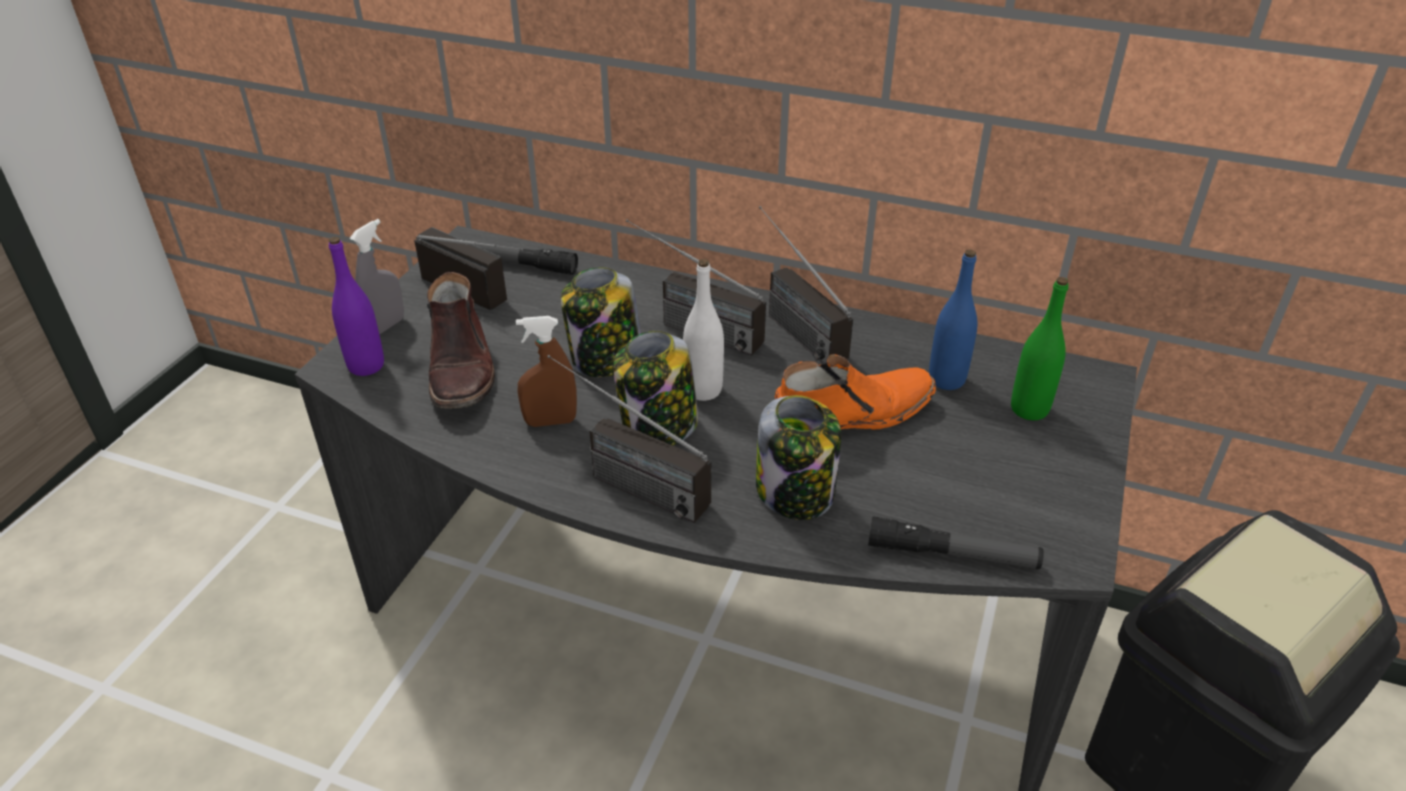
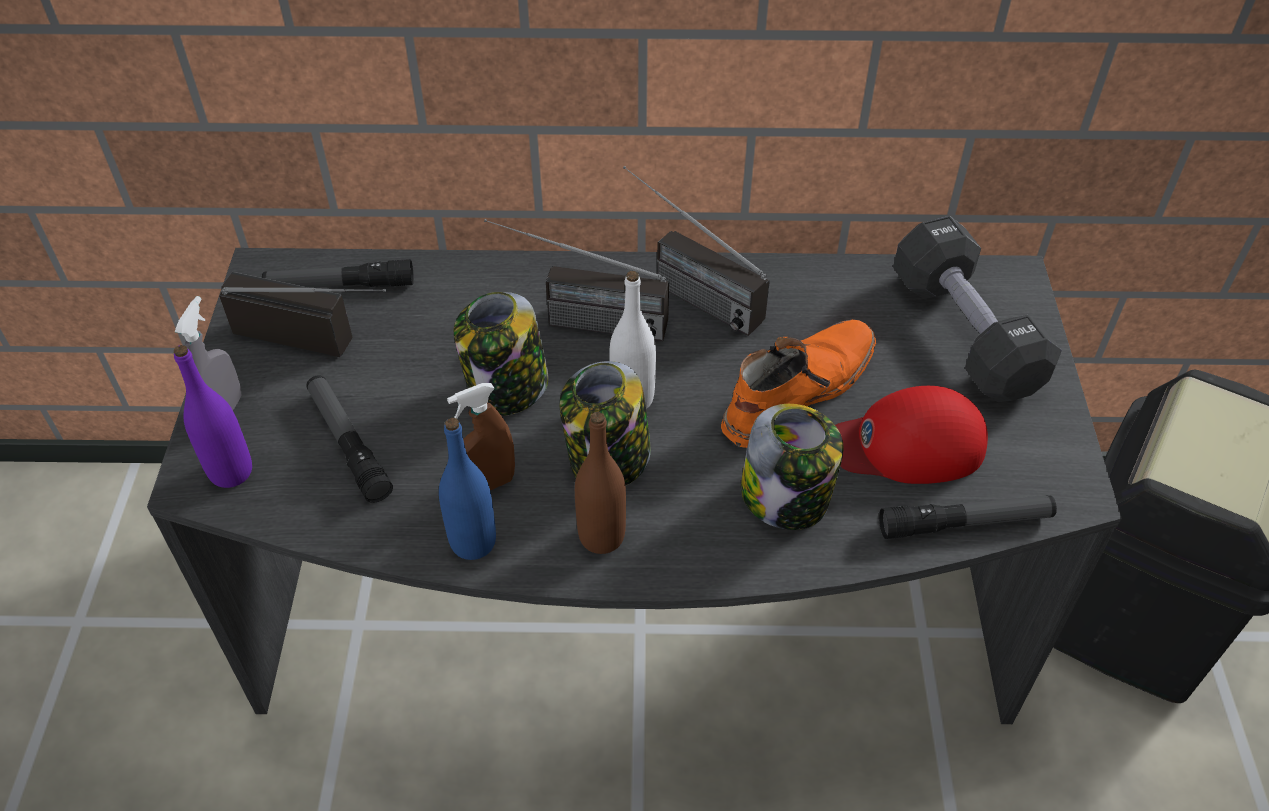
camera: 20 degrees left, 10 degrees up
(462, 368) = (348, 444): brown boot -> flashlight
(622, 480) = (601, 536): radio -> brown bottle
(929, 480) = (907, 444): none -> red cap
(946, 380) = (872, 319): blue bottle -> blue bottle (473, 542)
(1029, 409) = (965, 333): green bottle -> black dumbbell

